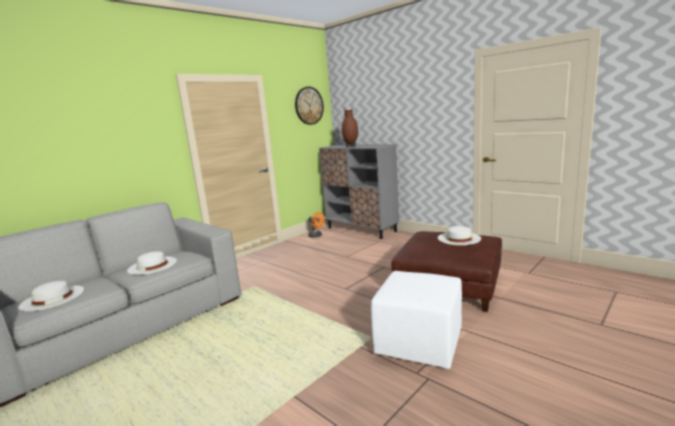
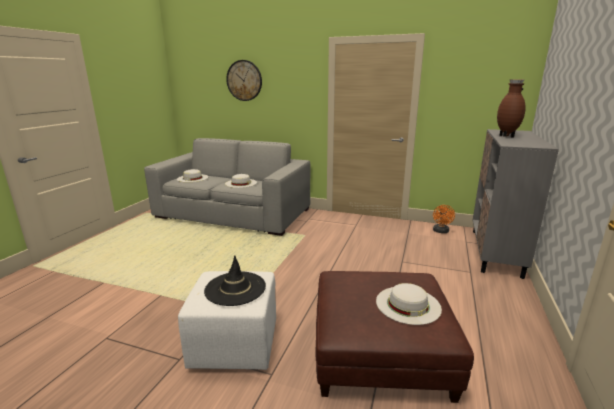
camera: 65 degrees right, 5 degrees up
(309, 105) = (494, 71): wall clock -> wall clock (244, 80)
(421, 282) = (235, 288): none -> black hat

